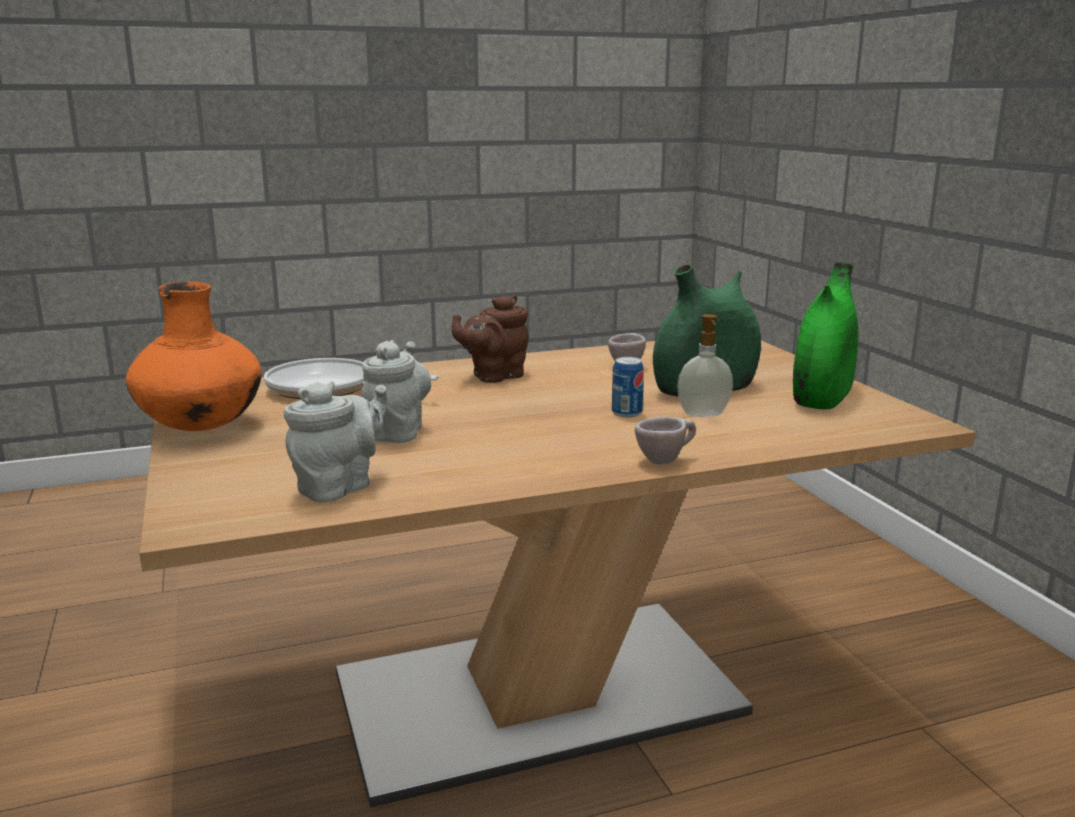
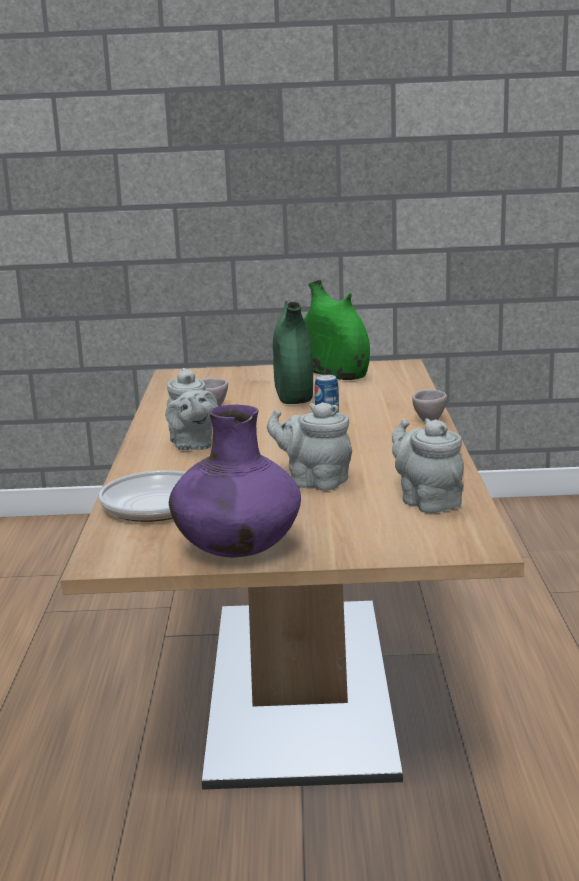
camera: 70 degrees left, 0 degrees up
(201, 426) = (237, 551): orange vase -> purple vase
(494, 376) = (192, 445): brown teapot -> grey teapot
(703, 415) = (348, 402): soap dispenser -> none

